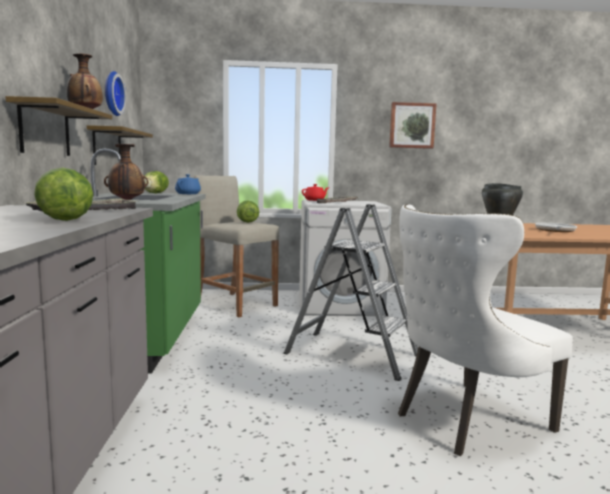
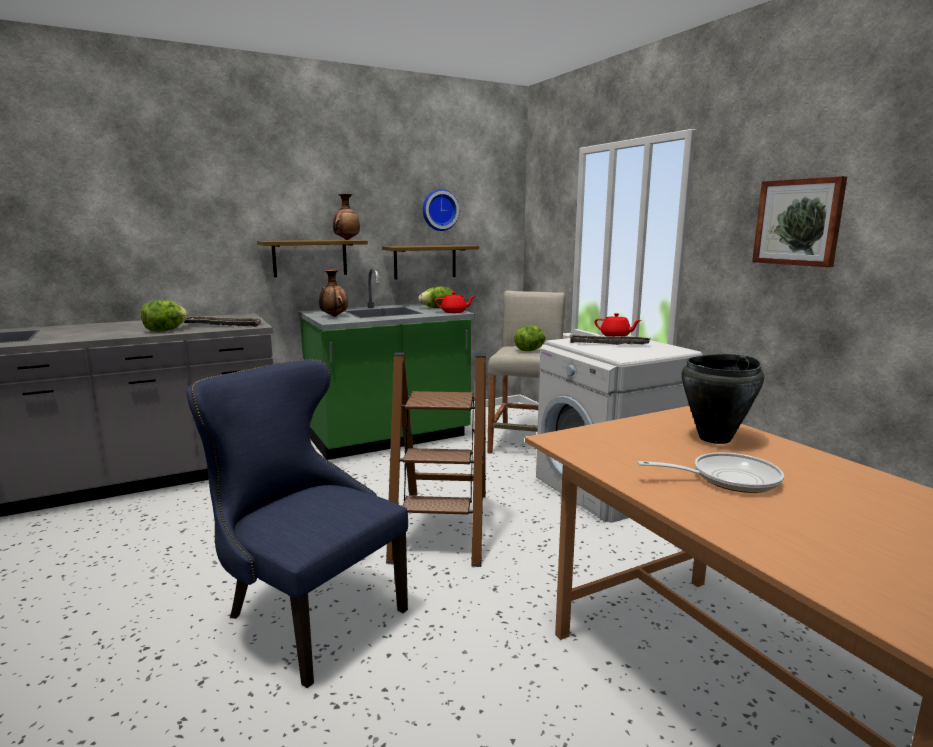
camera: 65 degrees right, 5 degrees up
(188, 194) = (454, 312): blue teapot -> red teapot
(350, 353) = (441, 524): grey step ladder -> brown step ladder
(465, 420) = (308, 615): white chair -> blue chair

